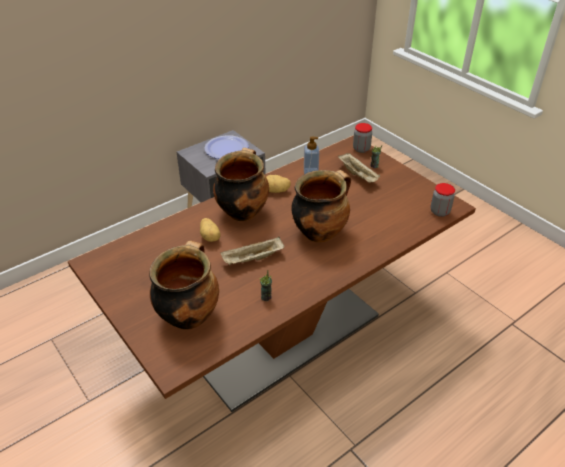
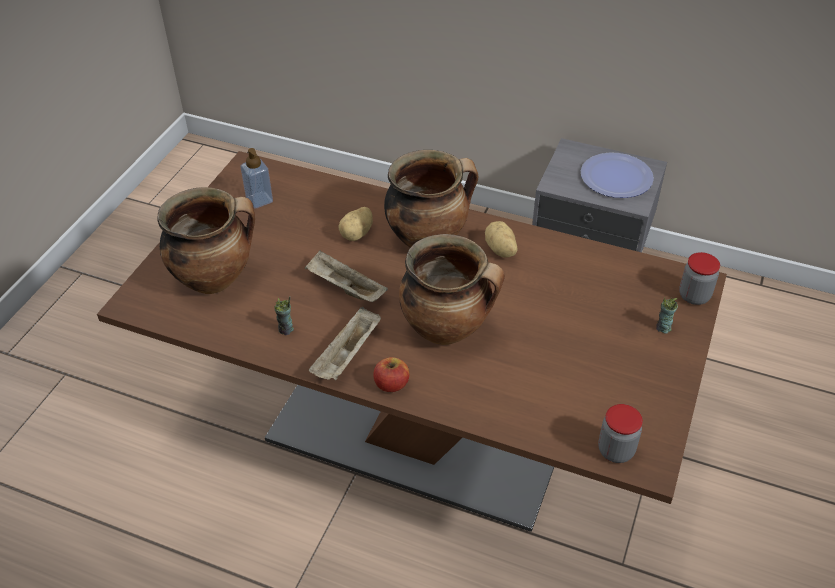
camera: 60 degrees right, 5 degrees up
(310, 172) = (577, 265): soap dispenser -> soap dispenser (259, 200)
(344, 269) = (391, 384): none -> apple
(358, 175) = (619, 319): beige tray -> beige tray (347, 356)

